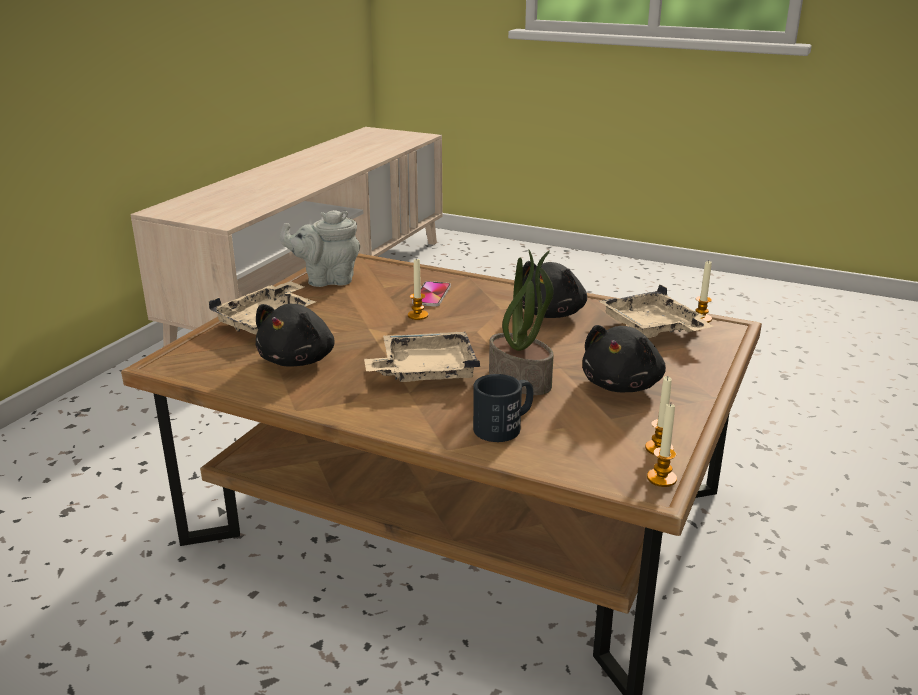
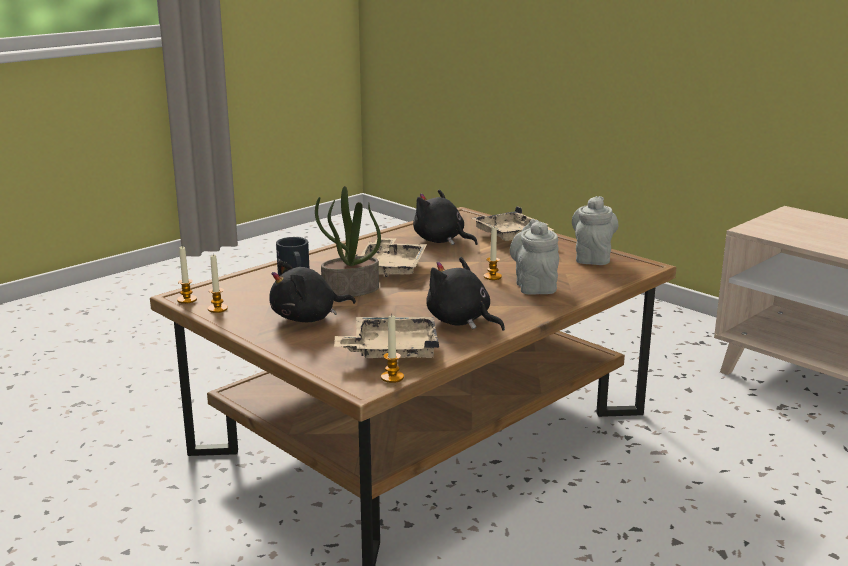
camera: 110 degrees right, 5 degrees down
(431, 295) = (534, 286): phone -> grey teapot
(622, 385) = (308, 318): black plush toy -> black plush toy turned 75 degrees counterclockwise

